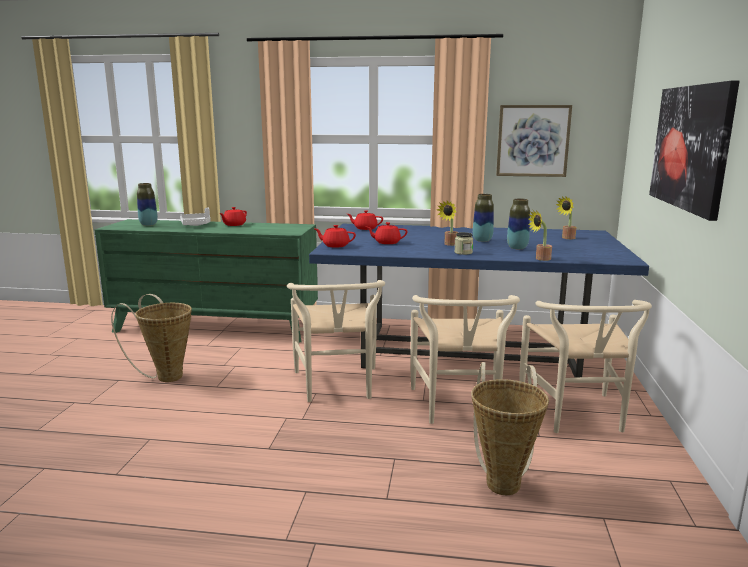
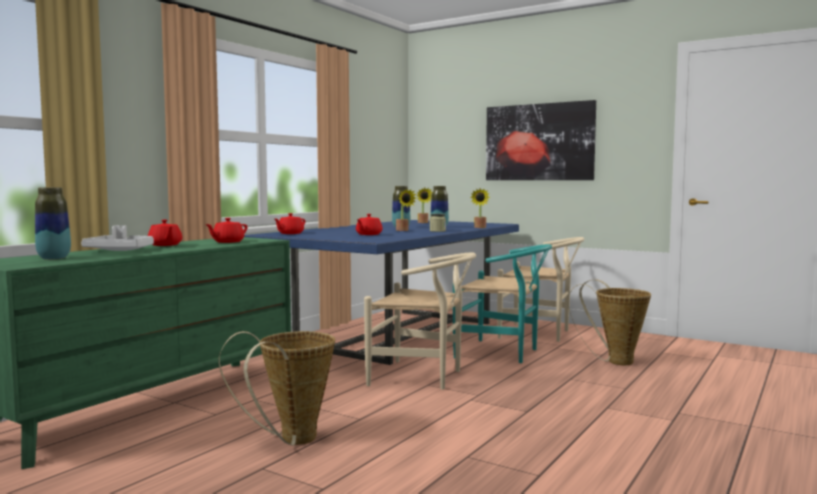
camera: 65 degrees left, 10 degrees down
(335, 245) = (356, 239): red teapot -> red teapot (227, 242)
(459, 408) = (504, 353): beige chair -> turquoise chair
(533, 141) = (366, 146): picture -> none

